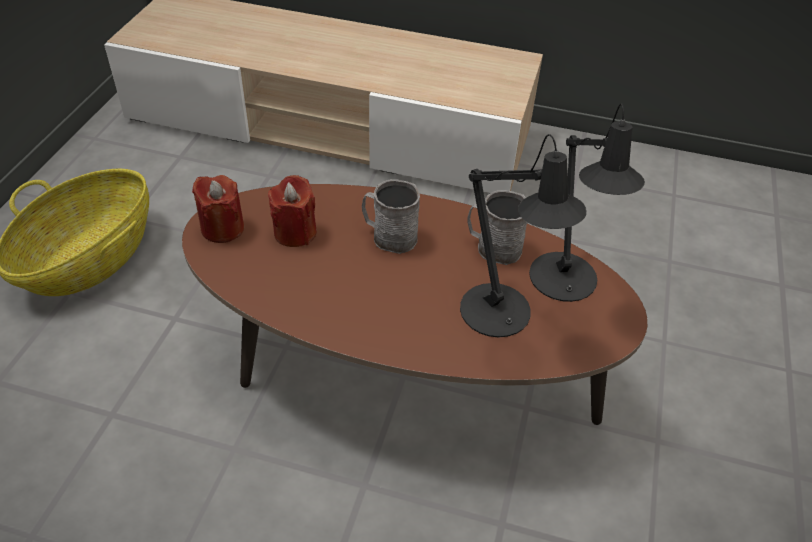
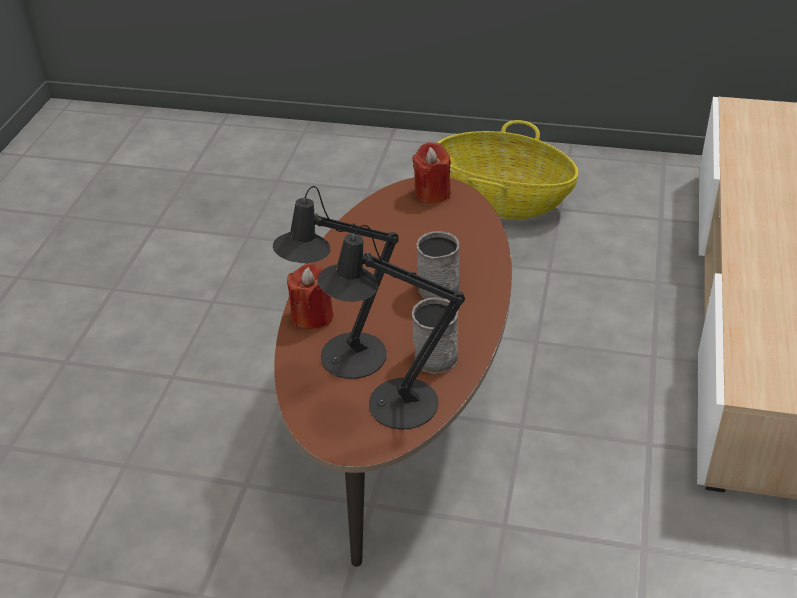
camera: 90 degrees right, 5 degrees down
(295, 232) = (435, 230): red candle -> red candle (312, 316)

